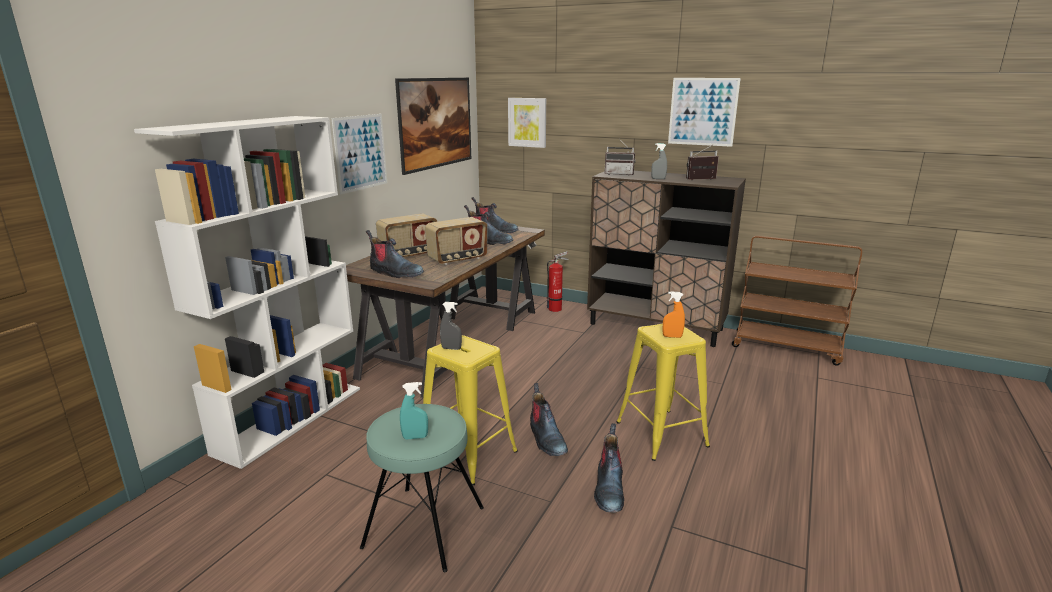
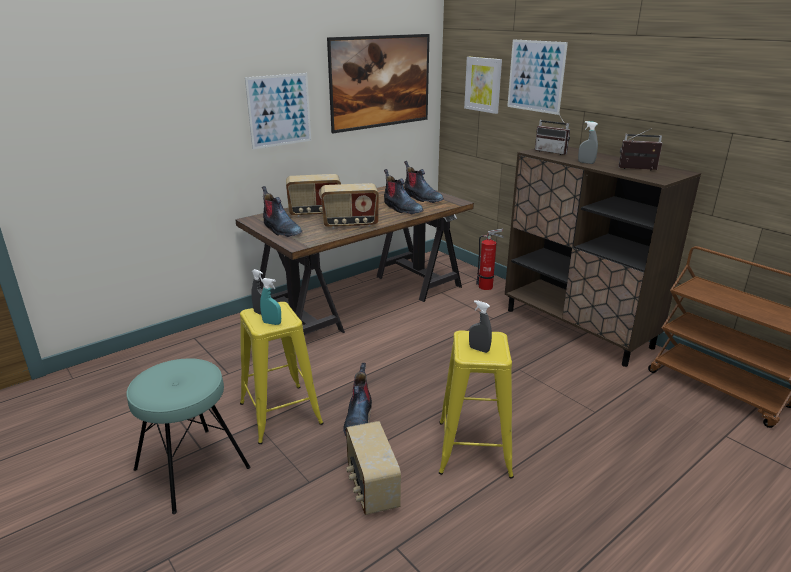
camera: 25 degrees right, 5 degrees up
(291, 419) = (179, 342): white bookcase -> none
(415, 437) = (162, 390): turquoise spray bottle -> turquoise spray bottle (272, 323)
(609, 488) = (371, 488): boot -> radio
(672, 336) = (479, 349): orange spray bottle -> grey spray bottle
(702, 112) = (660, 85): picture -> picture (535, 76)

